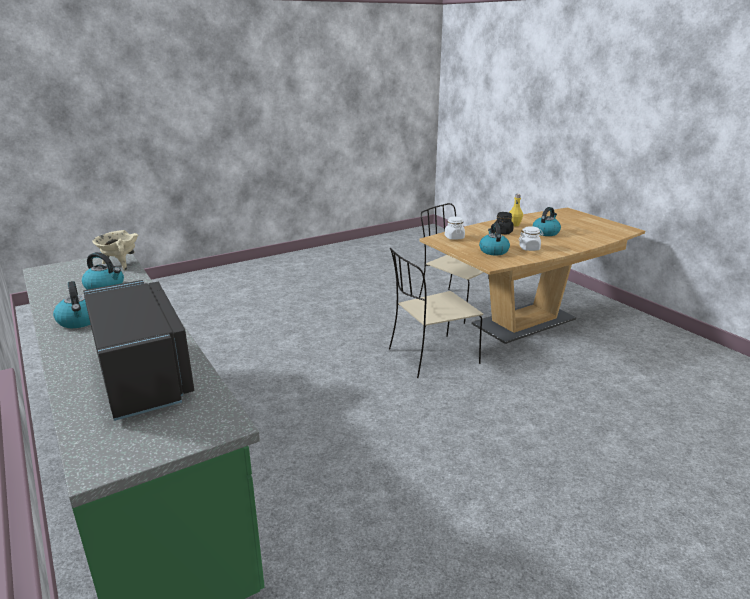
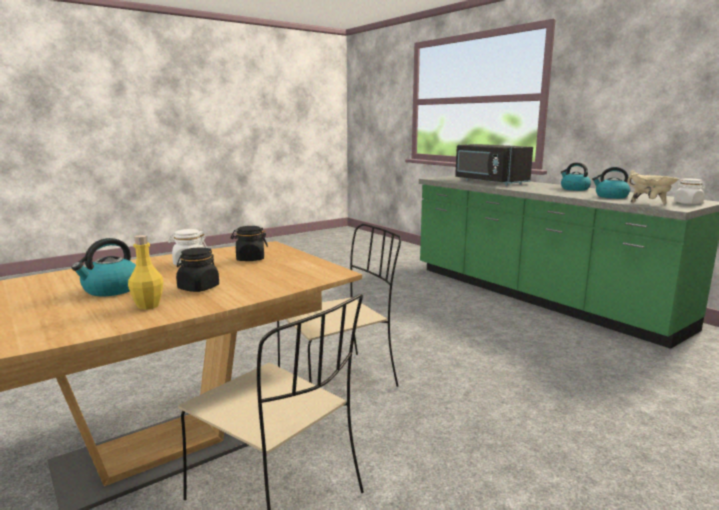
camera: 175 degrees right, 10 degrees down
(454, 237) = (300, 276): white jar -> white jar (688, 203)
(493, 251) = (250, 259): kettle -> black jar

